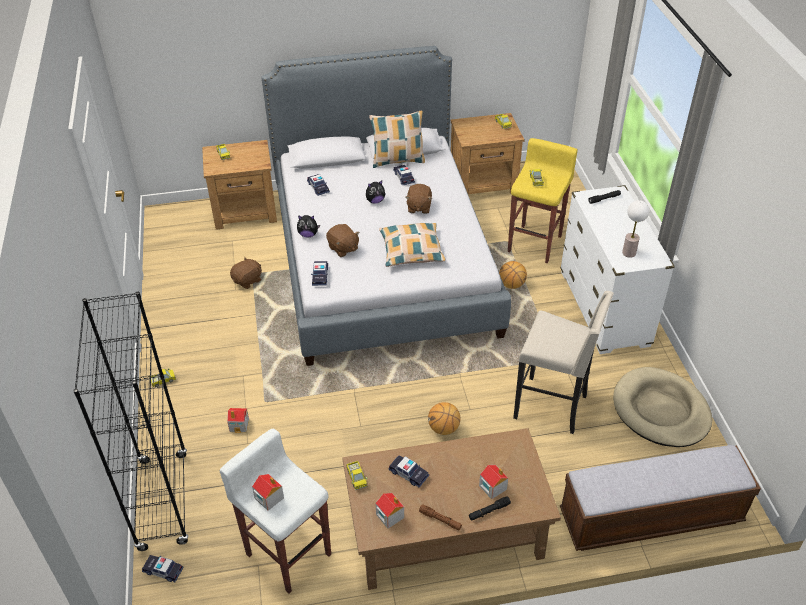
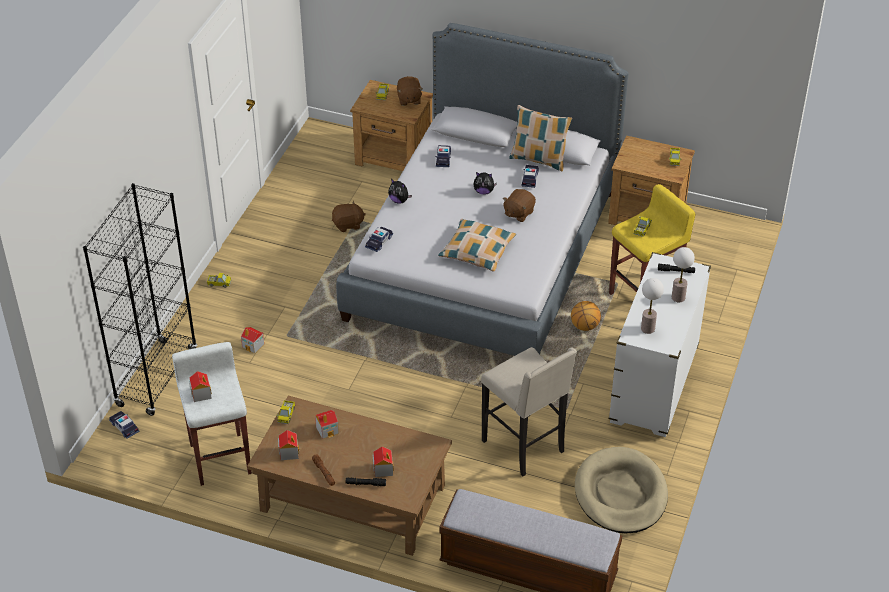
camera: 30 degrees right, 0 degrees up
(343, 248) = (418, 225): brown plush toy -> brown plush toy (409, 99)
(408, 474) = (327, 430): toy car -> toy house
(443, 428) = (415, 422): basketball -> none
(626, 219) = (678, 297): none -> table lamp

